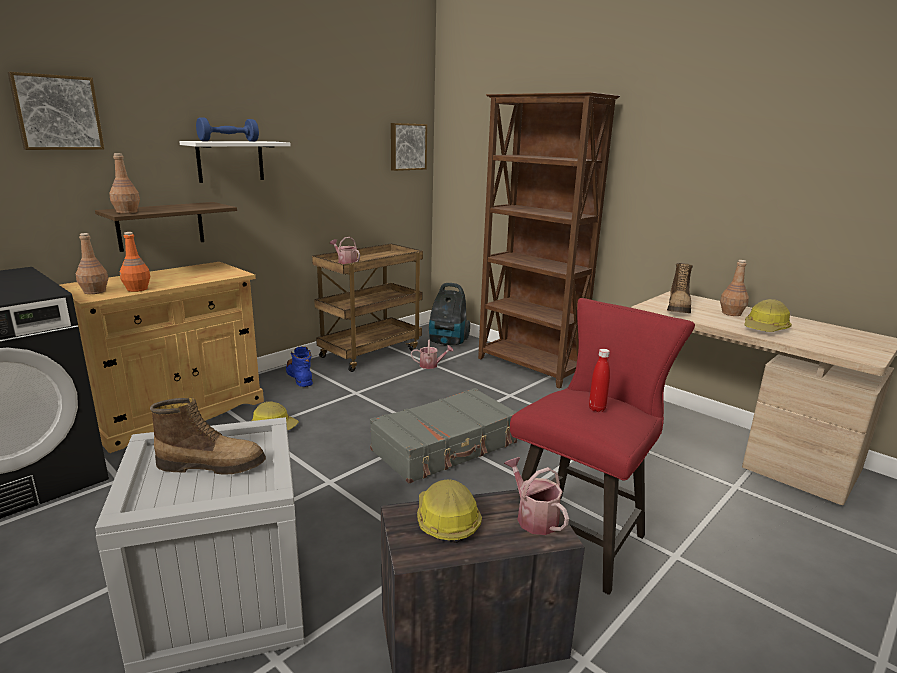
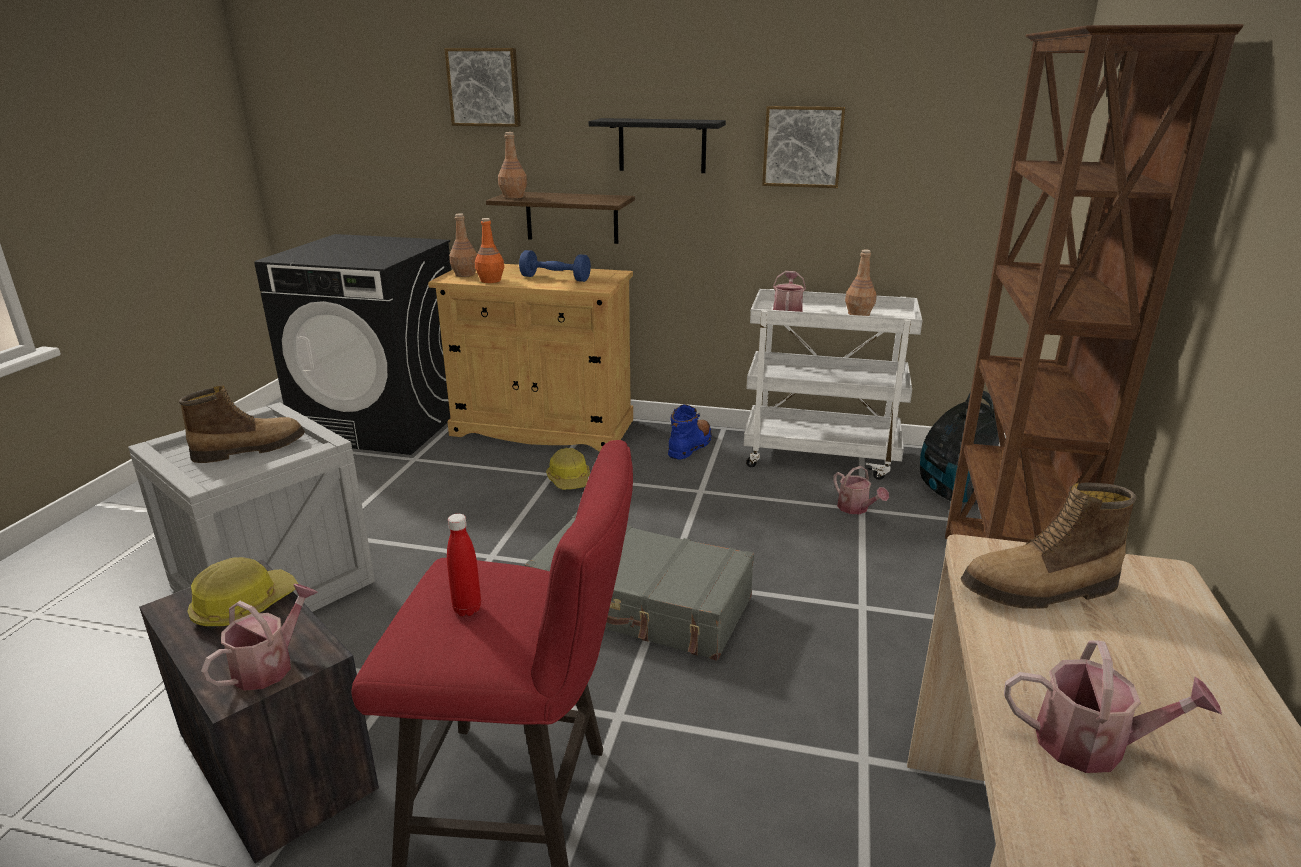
camera: 60 degrees right, 5 degrees up
(212, 465) = (250, 449): boot -> boot turned 90 degrees counterclockwise
(229, 141) = (649, 119): blue dumbbell -> blue dumbbell (555, 278)
(230, 161) = (662, 145): white shelf -> black shelf
(370, 352) = (821, 456): brown cart -> white cart
(407, 146) = (994, 133): picture -> picture (803, 146)
(731, 313) = (1144, 672): brown bottle -> brown bottle (859, 314)
(765, 328) = (1092, 744): hard hat -> watering can

